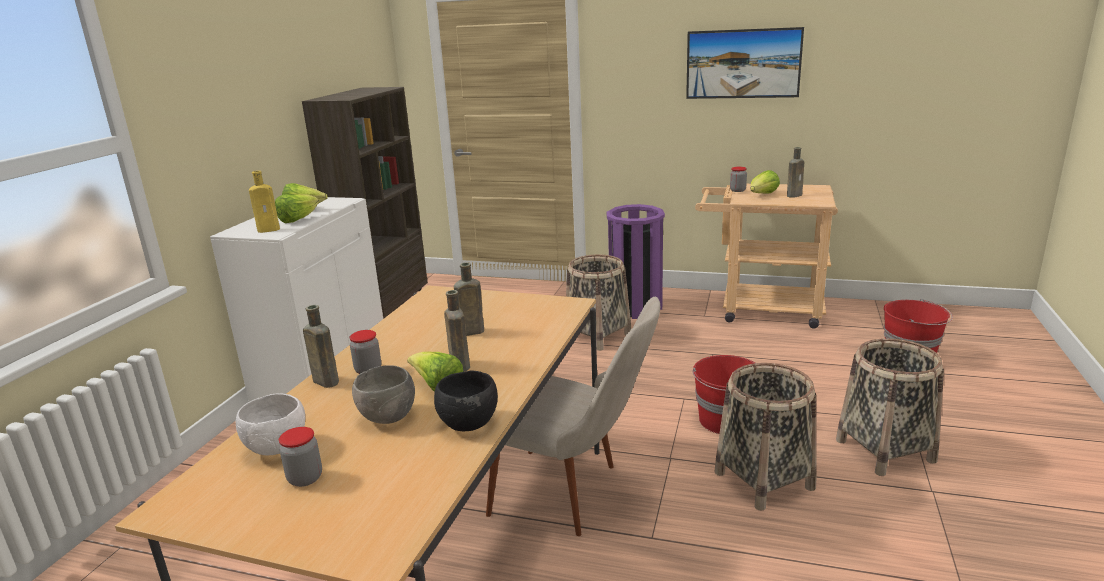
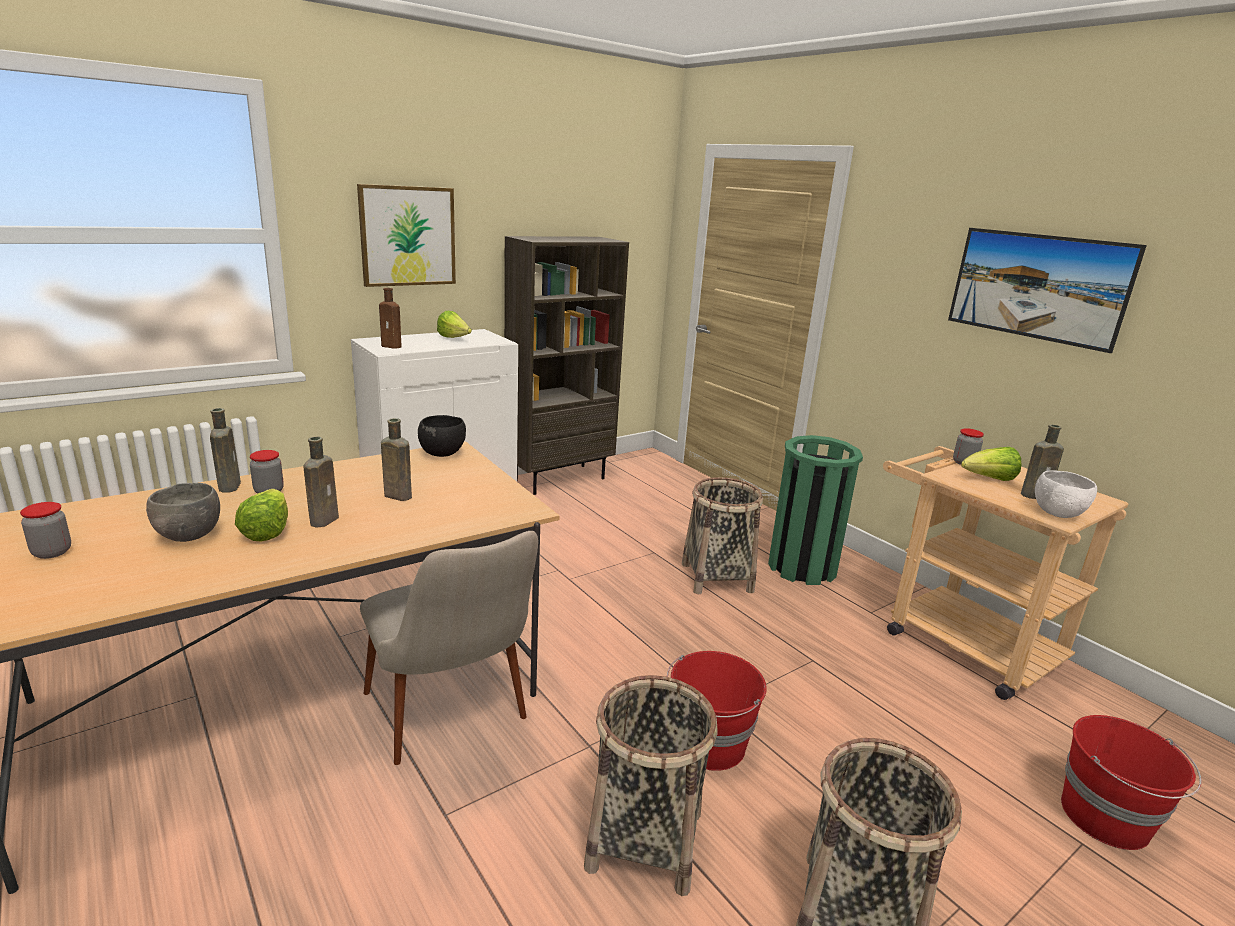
camera: 35 degrees right, 0 degrees up
(231, 117) = (408, 236): none -> picture
(270, 230) = (392, 346): yellow bottle -> brown bottle
(278, 448) = (96, 520): white bowl -> white bowl (1058, 514)
(298, 220) = (428, 345): lettuce -> none
(468, 424) = (211, 573): black bowl -> black bowl (442, 453)
(635, 308) = (802, 567): purple trash can -> green trash can

